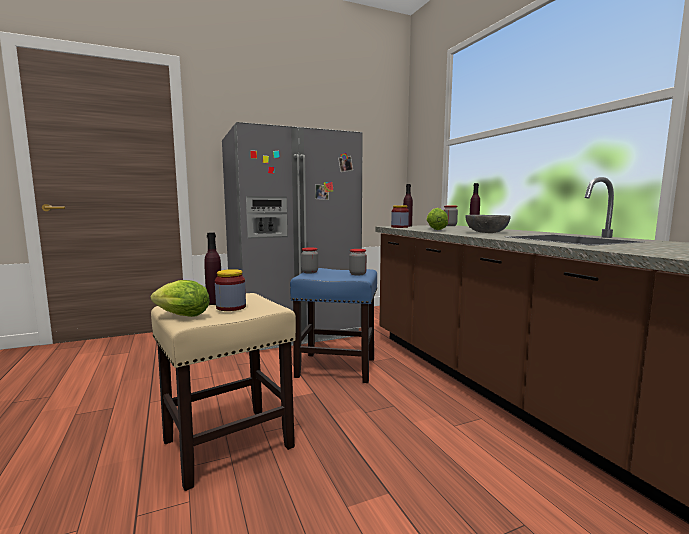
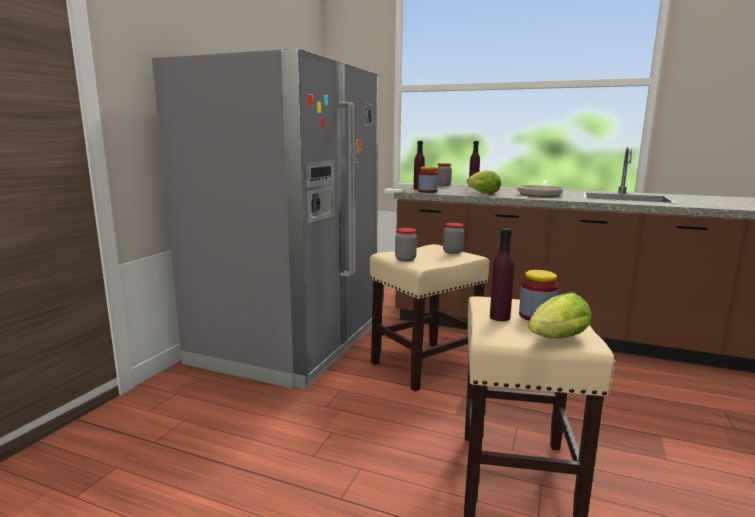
camera: 45 degrees left, 5 degrees up
(337, 367) = (425, 365): blue stool -> beige stool
(487, 232) = (540, 194): grey bowl -> frying pan

